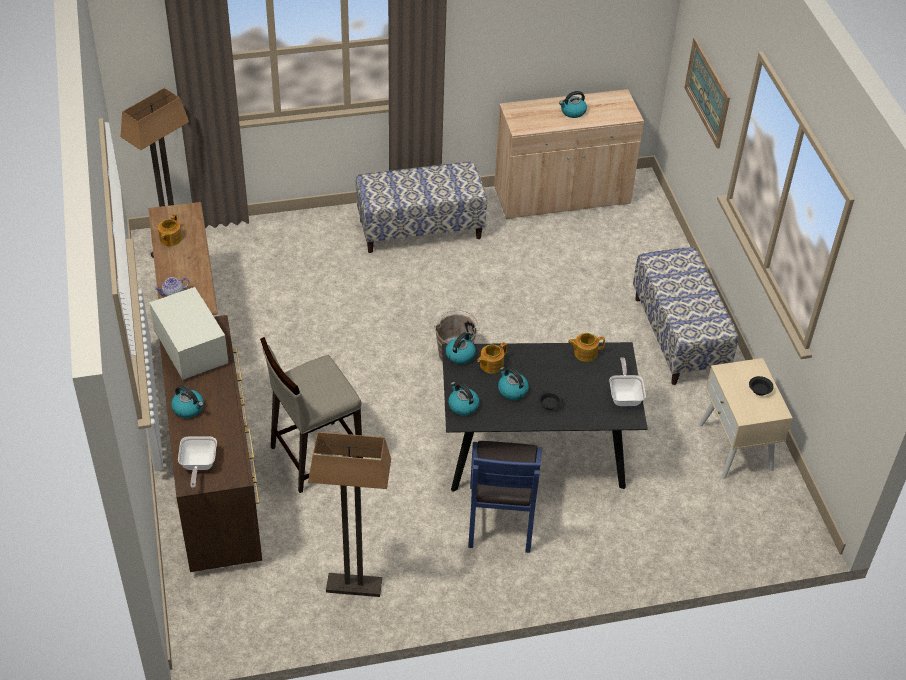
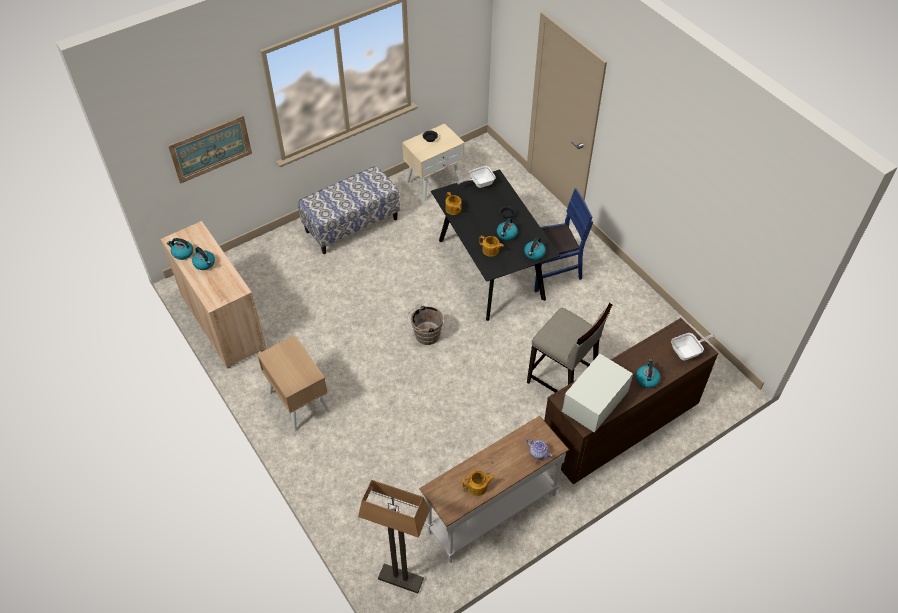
camera: 110 degrees left, 5 degrees up
(353, 586) = (644, 323): floor lamp -> none
(420, 229) = (299, 401): bench -> beige nightstand
(460, 355) = (491, 268): kettle -> kettle (182, 253)

